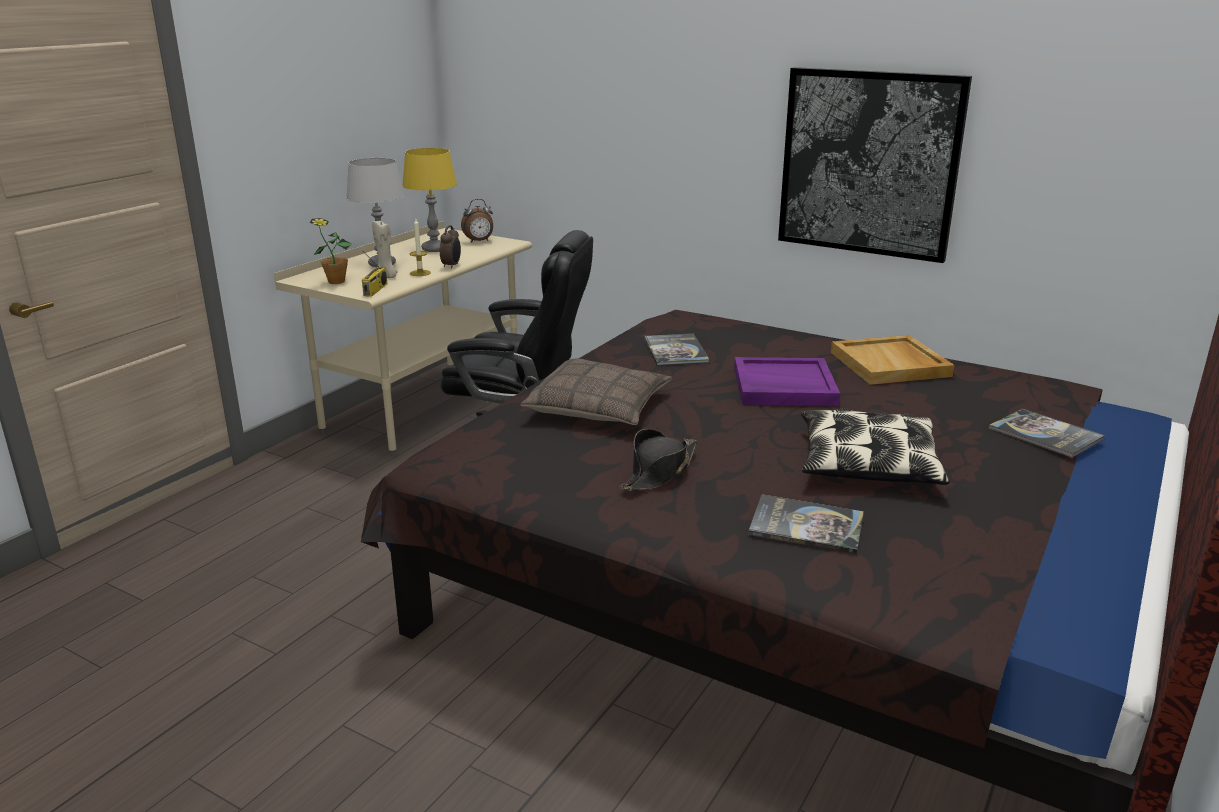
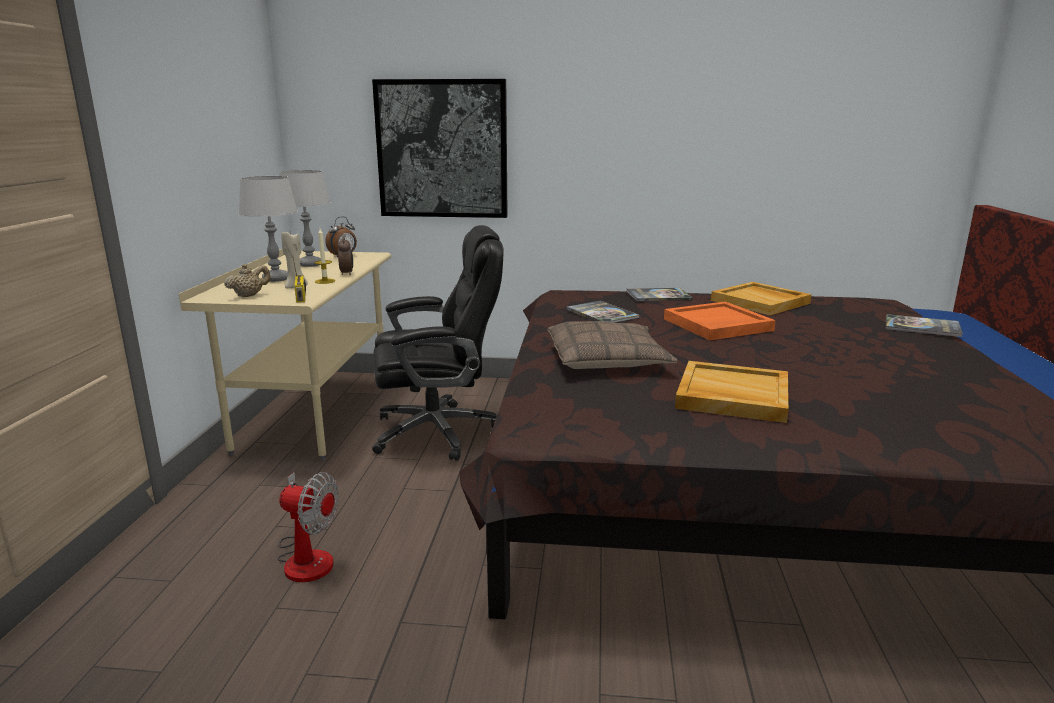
camera: 25 degrees left, 5 degrees down
(307, 540) = (307, 556): none -> fan
(336, 282) = (249, 295): potted plant -> beige teapot
(434, 249) = (310, 264): yellow table lamp -> grey table lamp
(659, 472) = (731, 396): black hat -> beige tray
(783, 386) = (717, 325): purple tray -> orange tray
(806, 525) = (893, 410): book -> book (658, 296)
(867, 464) = (857, 363): pillow -> none
(869, 163) = (693, 157): picture -> picture (442, 149)

